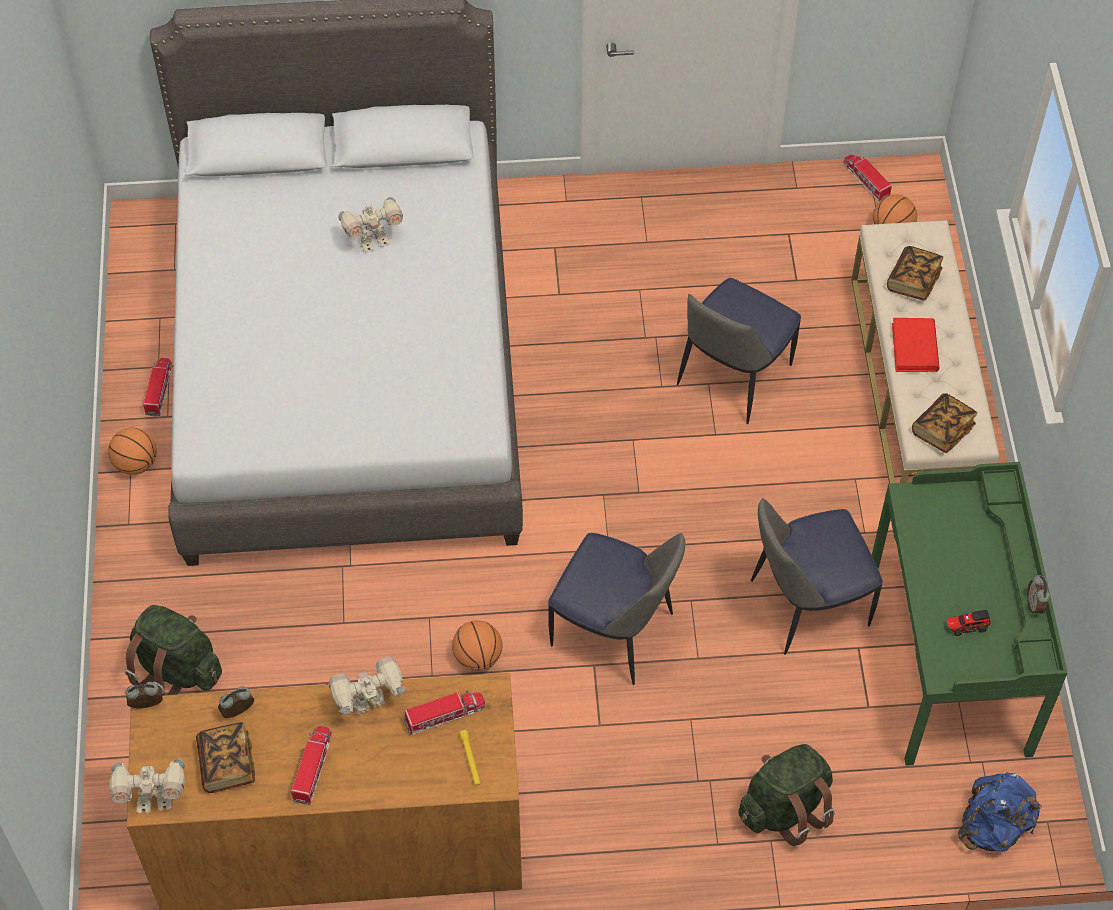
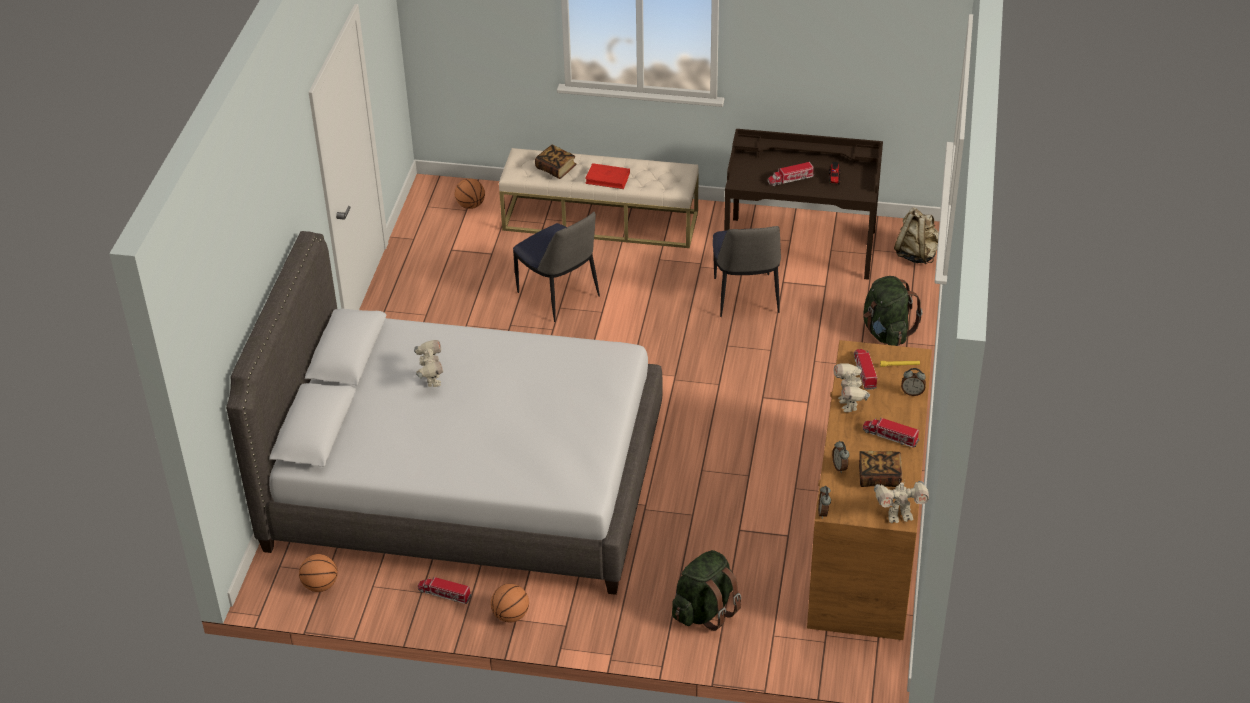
camera: 75 degrees left, 15 degrees down
(154, 800) = (899, 516): toy robot -> toy robot turned 75 degrees clockwise
(478, 657) = (741, 451): basketball -> basketball (320, 585)
(615, 632) = (741, 383): chair -> none
(866, 180) = (423, 208): toy truck -> toy truck (790, 179)
(942, 430) = (674, 180): book -> none
(951, 657) = (800, 247): green desk -> brown desk
(993, 827) = (916, 254): blue backpack -> beige backpack
(1035, 605) = (831, 147): alarm clock -> alarm clock (912, 392)

